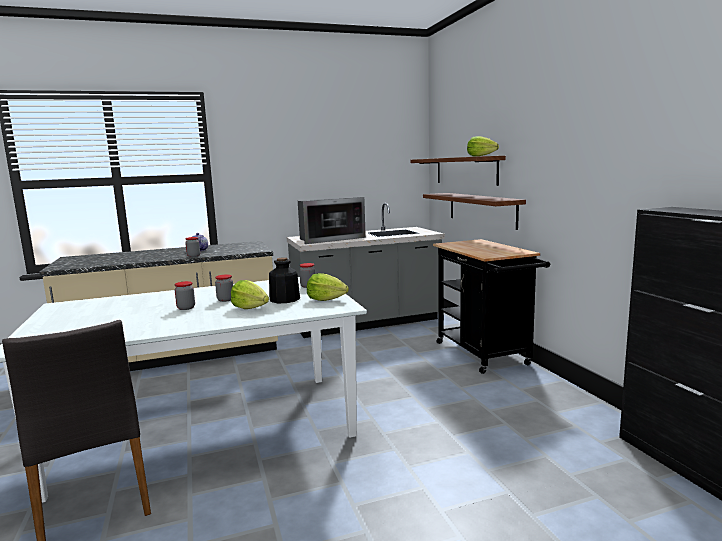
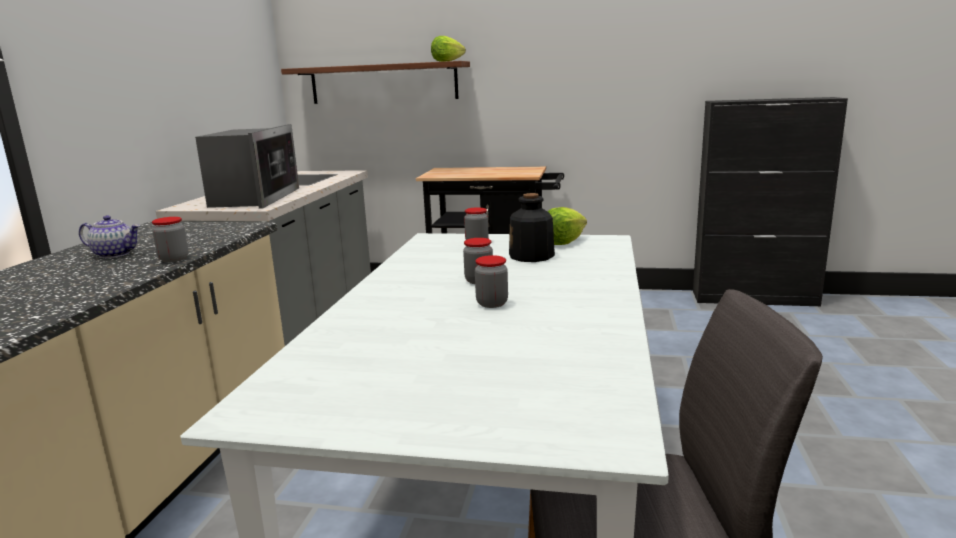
camera: 60 degrees left, 5 degrees up
(250, 308) = (551, 272): lettuce -> none
(481, 209) = (425, 131): shelf -> none

